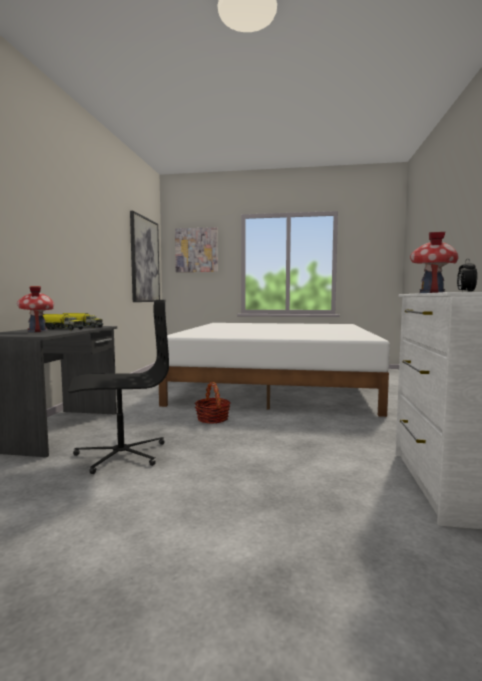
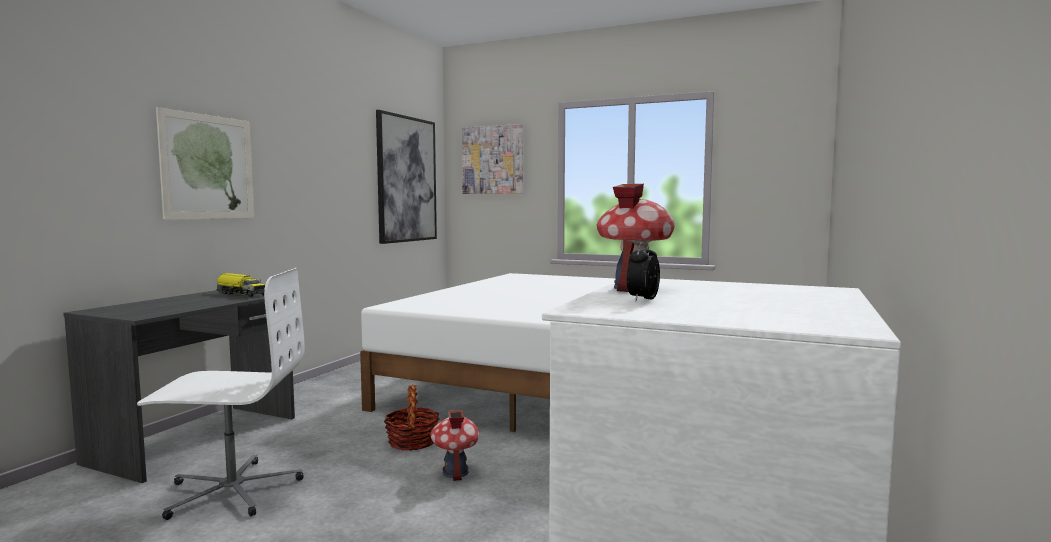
camera: 15 degrees right, 0 degrees up
(37, 331) = (161, 304): toy house -> toy house (455, 472)
(46, 237) = (208, 167): none -> picture
(61, 329) = (203, 299): toy truck -> none
(121, 454) = (232, 490): black office chair -> white office chair

